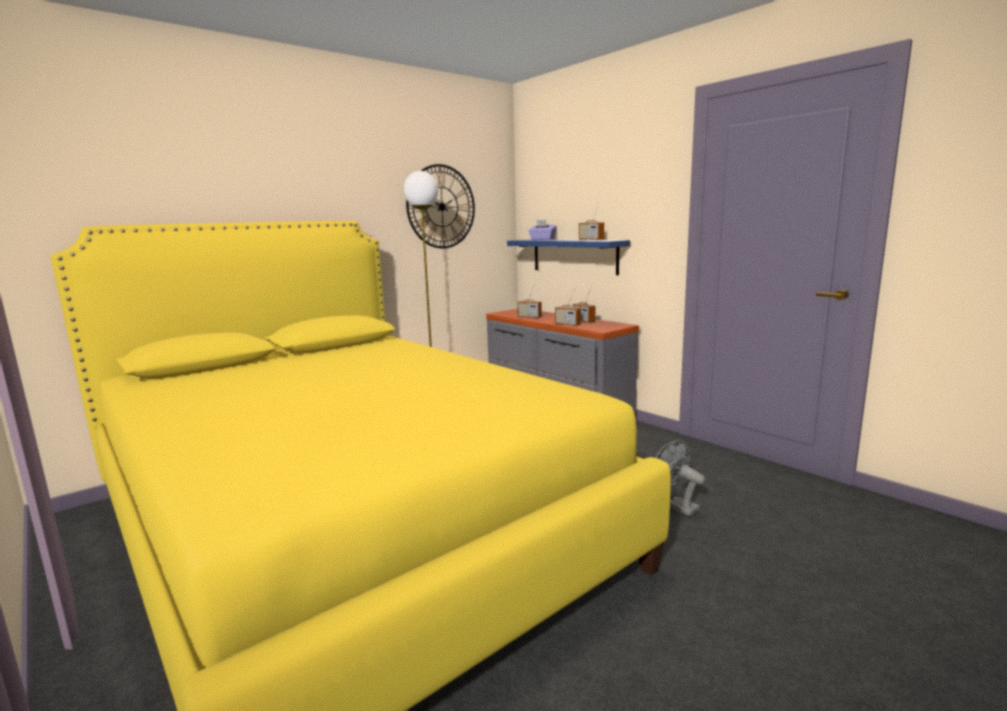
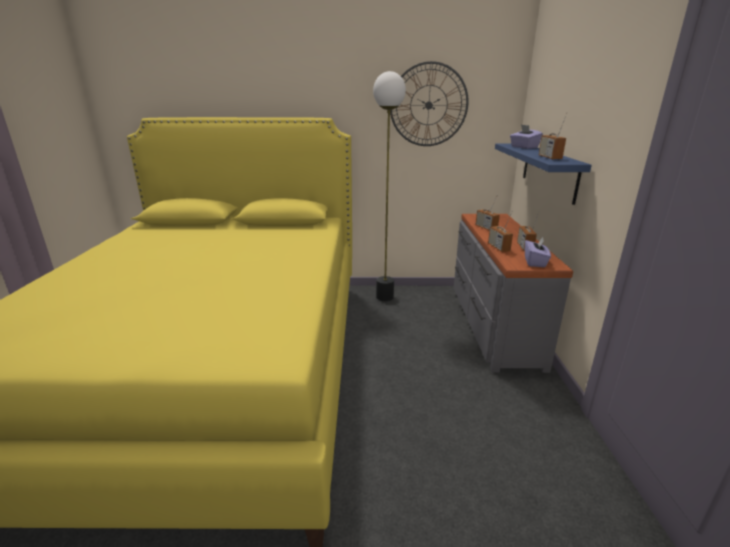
camera: 40 degrees right, 10 degrees up
(609, 326) = (535, 262): none -> purple tissue box
(675, 506) = (442, 491): grey fan -> none

